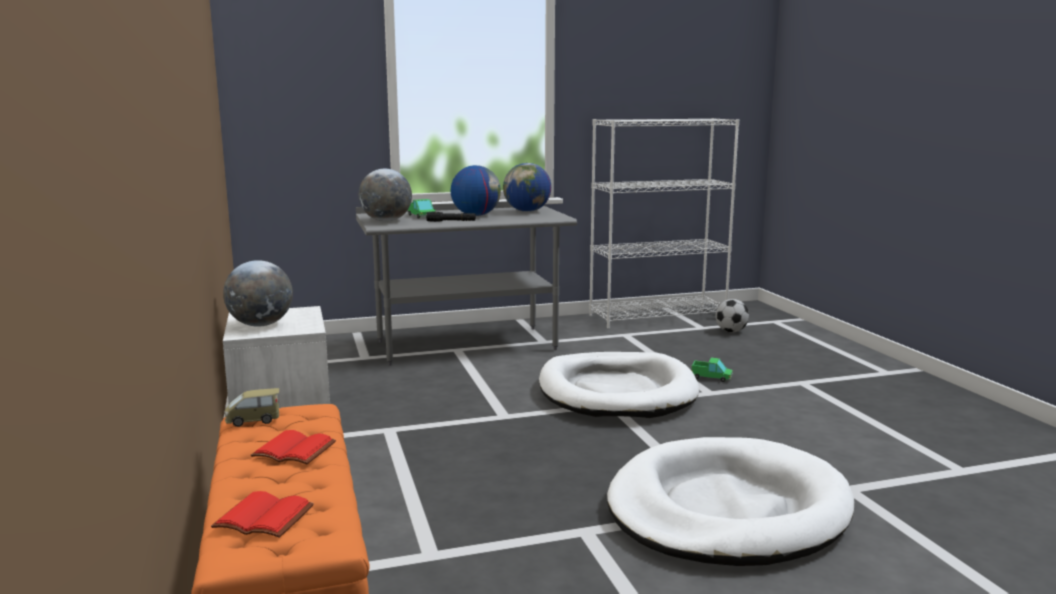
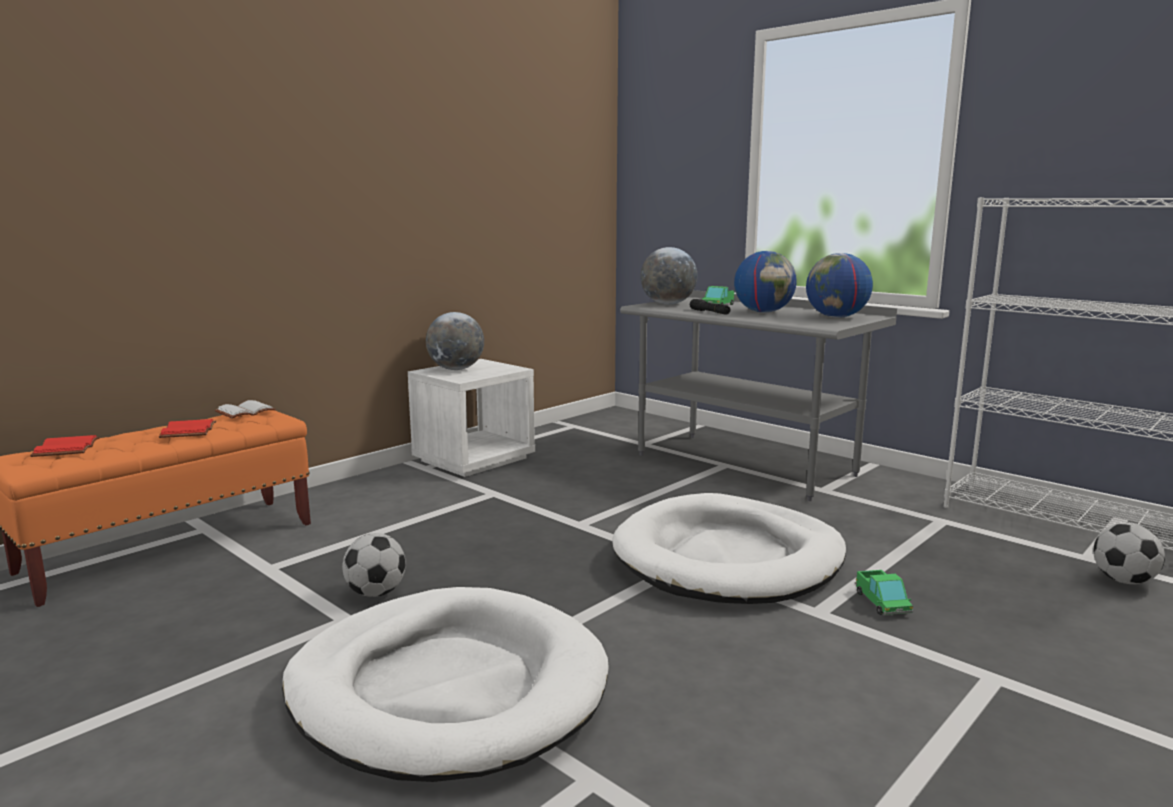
camera: 60 degrees right, 0 degrees up
(253, 420) = (245, 412): toy car -> white book
(546, 511) = (376, 593): none -> football

